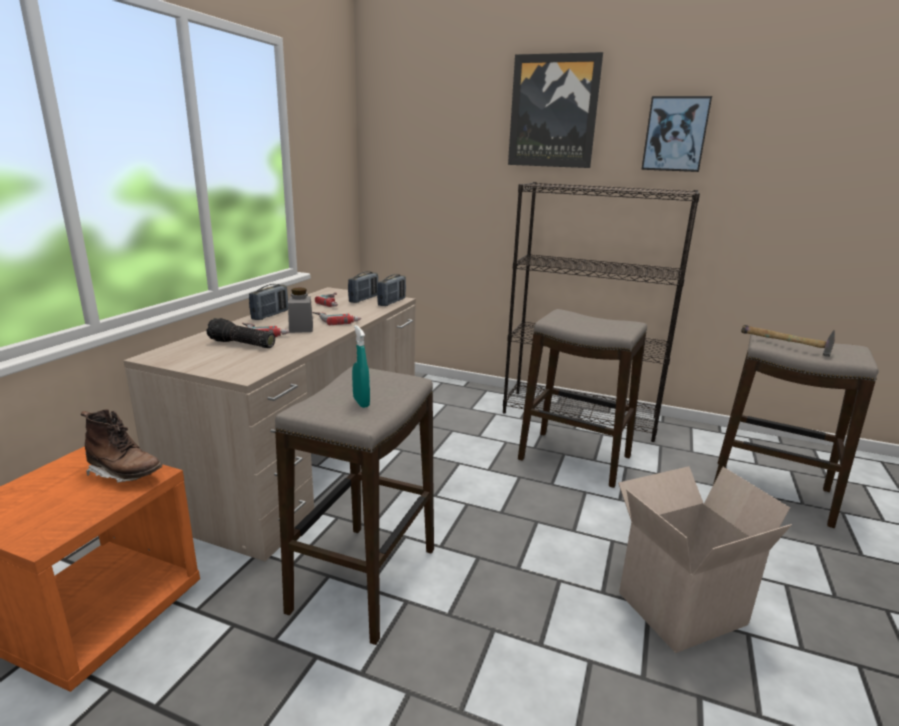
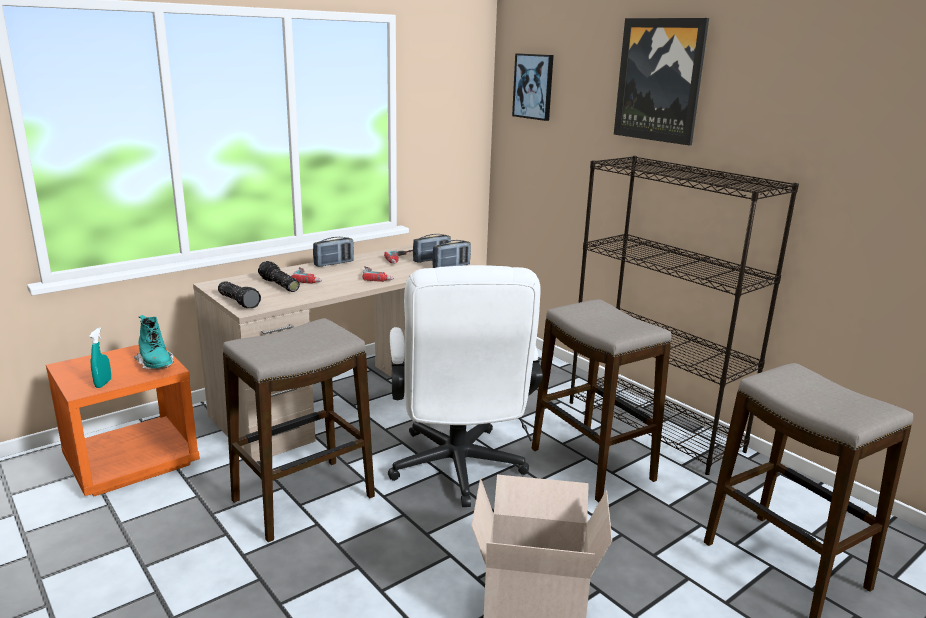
camera: 30 degrees right, 0 degrees up
(125, 474) = (156, 365): brown boot -> turquoise boot
(220, 368) = (239, 301): none -> flashlight
(301, 328) = (340, 279): grey jar -> none
(361, 402) = (285, 346): turquoise spray bottle -> turquoise spray bottle (103, 383)
(481, 499) = (458, 472): none -> white office chair
(675, 134) = (781, 114): picture -> picture (533, 86)
(786, 347) = (789, 388): hammer -> none

